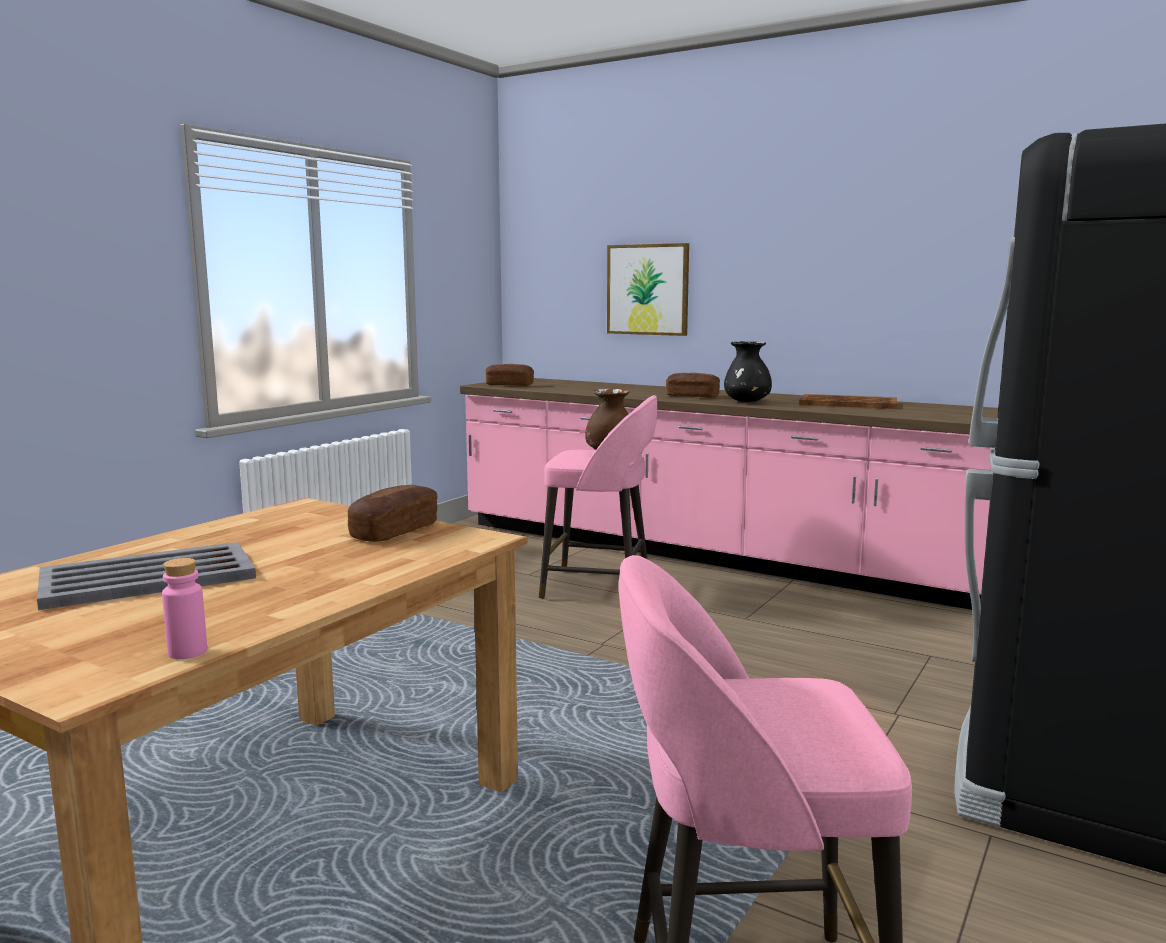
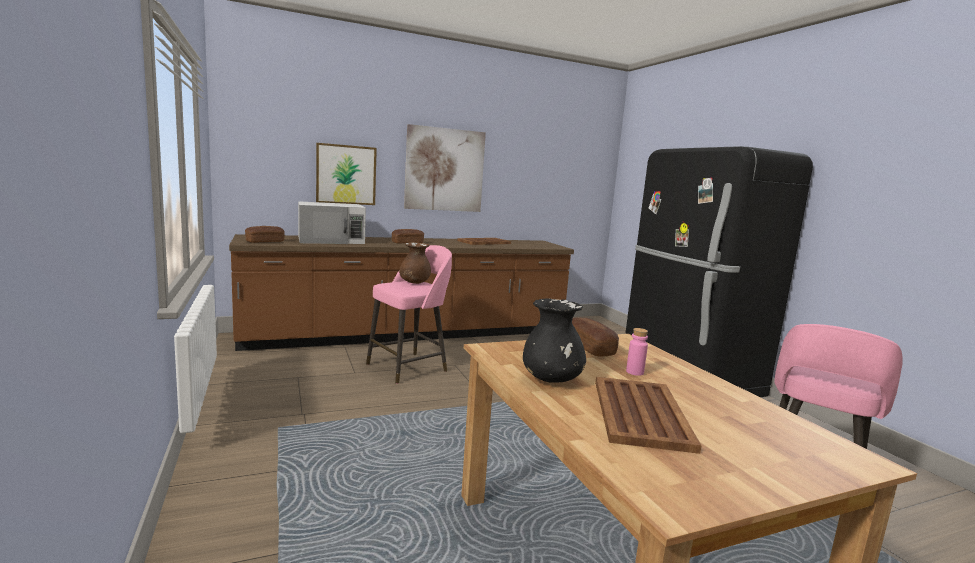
camera: 55 degrees left, 0 degrees up
(150, 577) = (640, 412): grey tray -> brown tray
(187, 652) = (805, 428): pink bottle -> pink bottle (634, 372)
(598, 387) = (331, 240): none -> white microwave
(709, 554) = (411, 334): pink counter -> brown counter
(747, 402) = (446, 244): black vase -> black vase (552, 379)
(803, 269) = (445, 169): none -> picture

